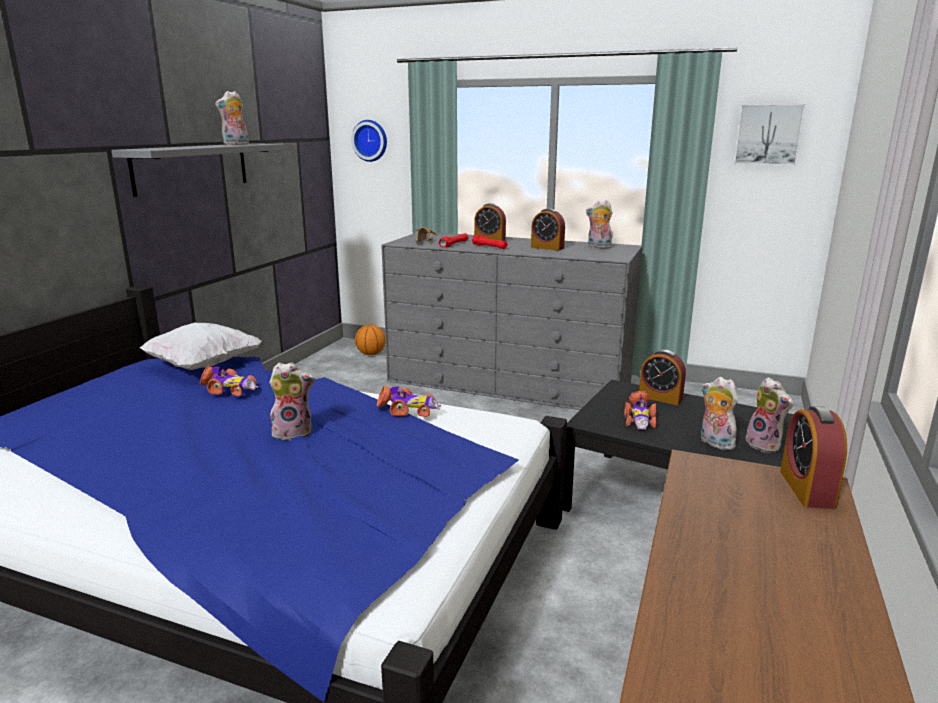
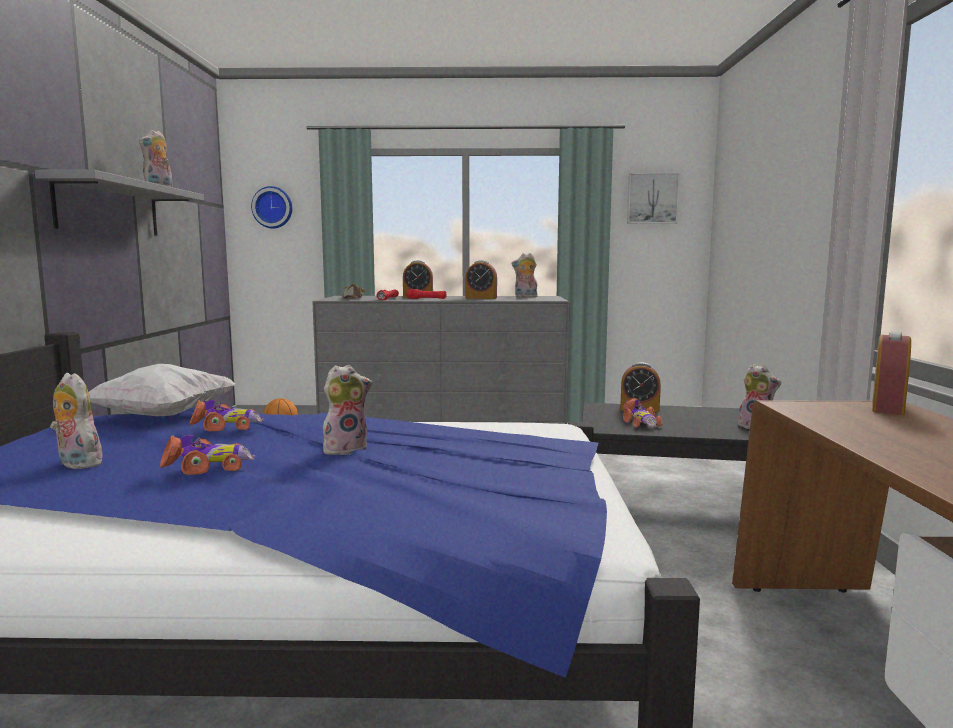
camera: 20 degrees left, 10 degrees down
(408, 410) = (445, 424): toy car -> toy car (207, 467)
(714, 443) = (717, 430): plush toy -> plush toy (76, 464)
(807, 489) = (887, 407): alarm clock -> alarm clock turned 135 degrees counterclockwise

